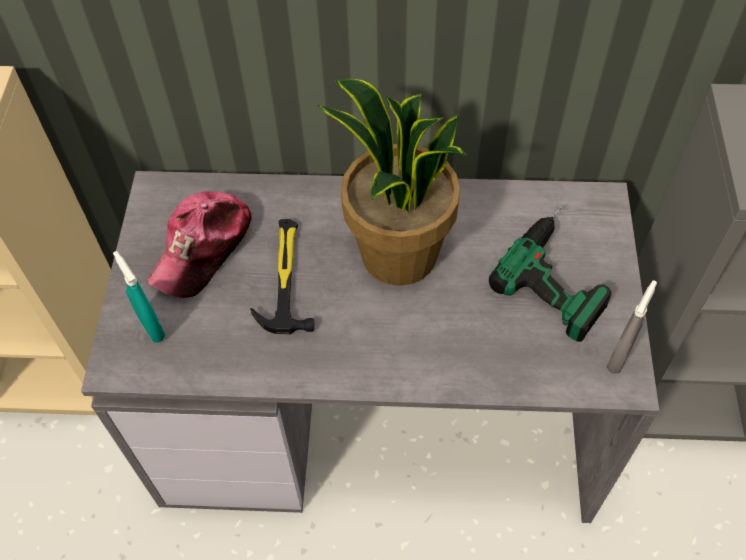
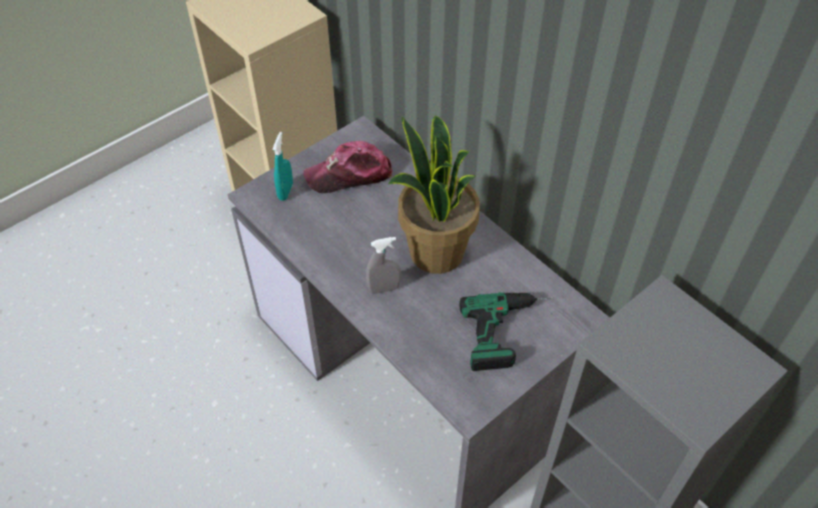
camera: 45 degrees right, 5 degrees down
(285, 277) = (369, 218): hammer -> none
(619, 357) = (483, 396): grey spray bottle -> grey spray bottle (384, 289)

